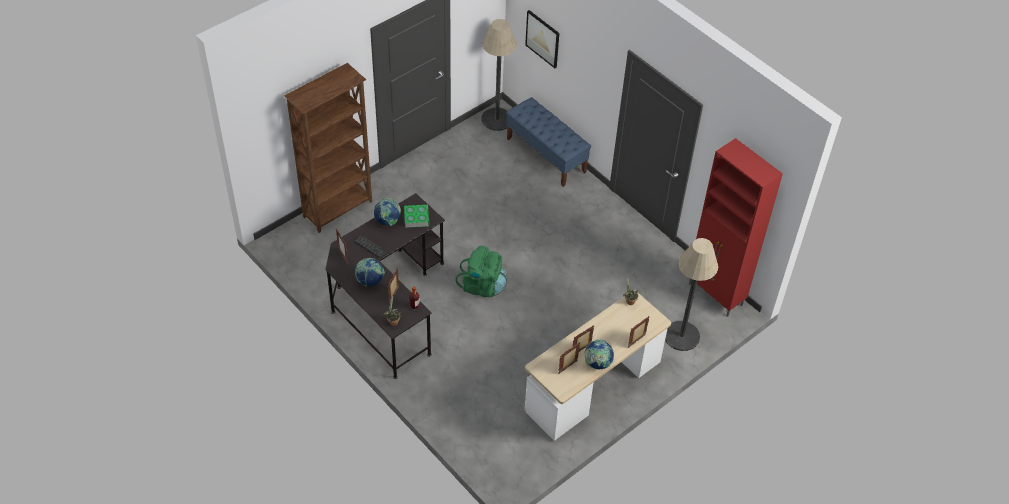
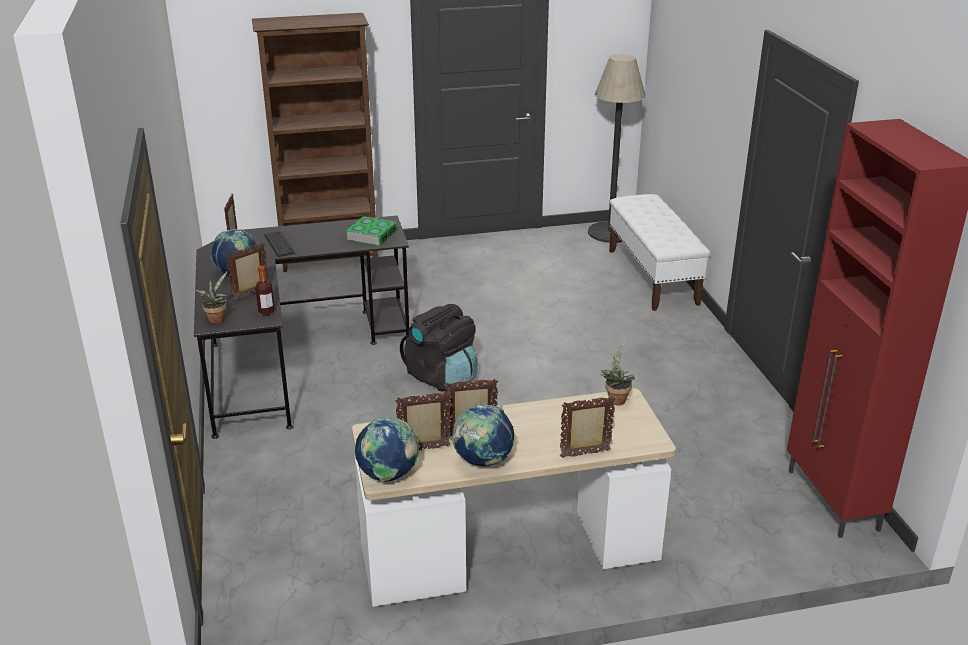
camera: 30 degrees right, 20 degrees down
(388, 221) = (330, 229): globe -> globe (388, 476)
(482, 286) = (442, 377): green backpack -> black backpack
(542, 38) = (676, 81): picture -> none
(546, 155) = (652, 277): blue bench -> white bench
(681, 336) = (729, 537): floor lamp -> none

